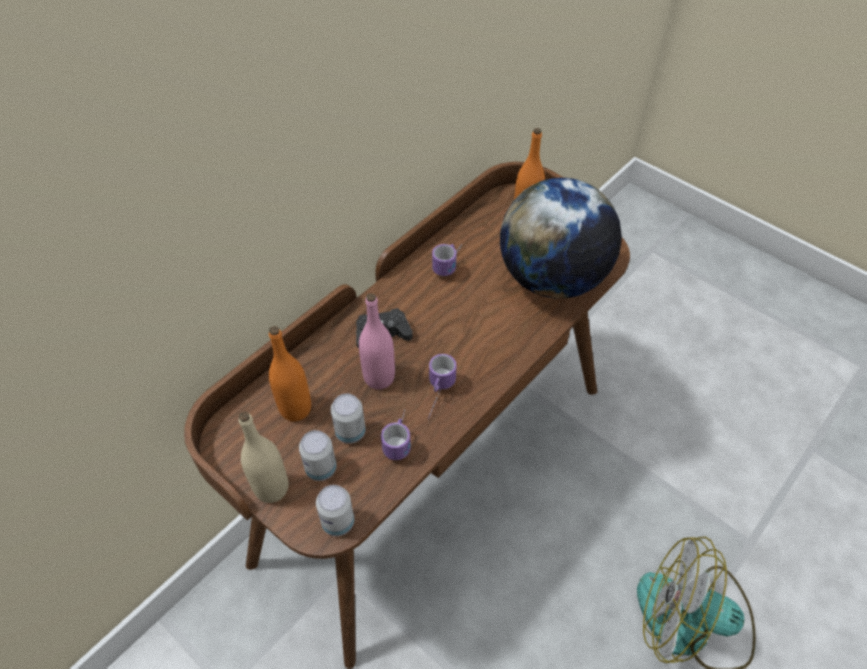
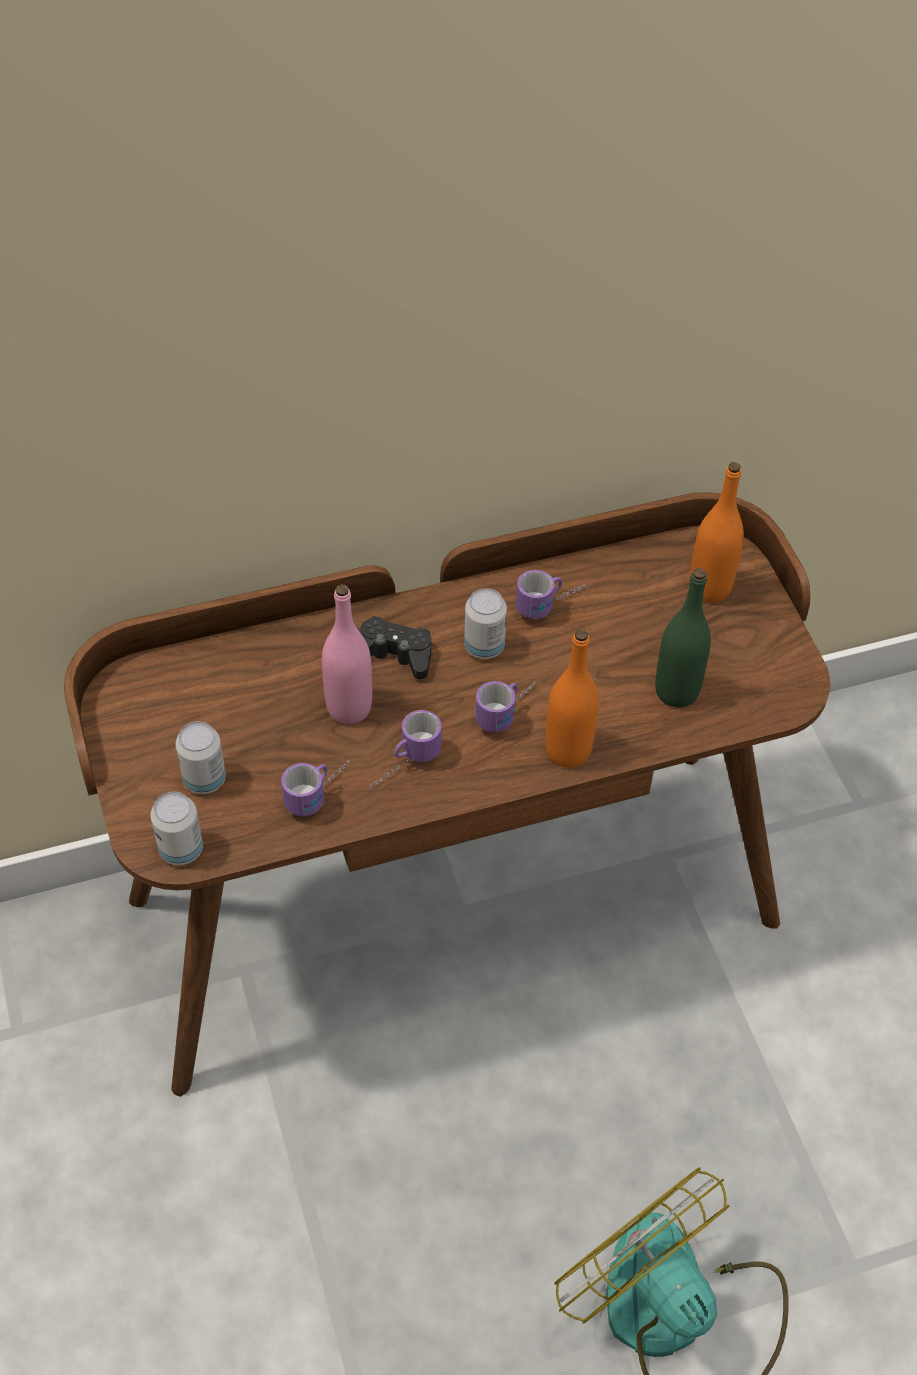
camera: 30 degrees right, 0 degrees up
(272, 488) = (135, 772): beige bottle -> none
(295, 409) = (224, 695): orange bottle -> orange bottle (568, 751)
(350, 432) = (267, 755): can -> can (484, 646)
(472, 333) = (509, 711): none -> mug
(552, 279) = (676, 691): globe -> green bottle

